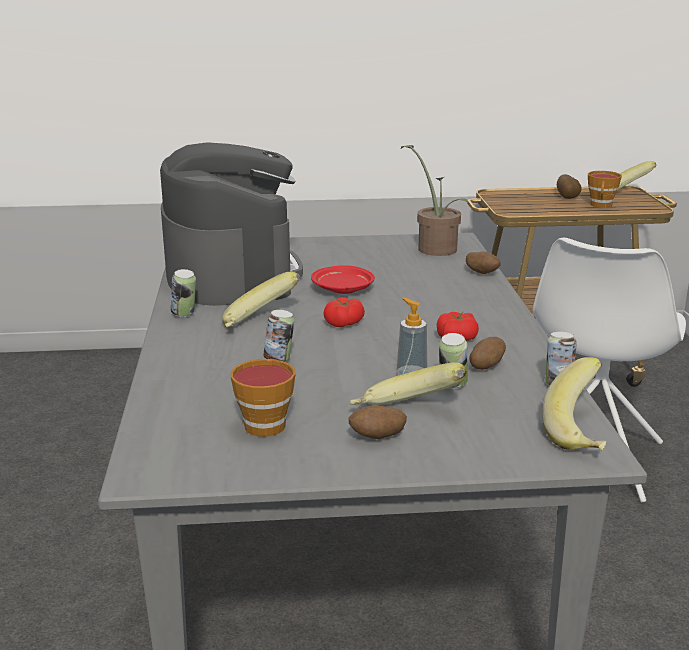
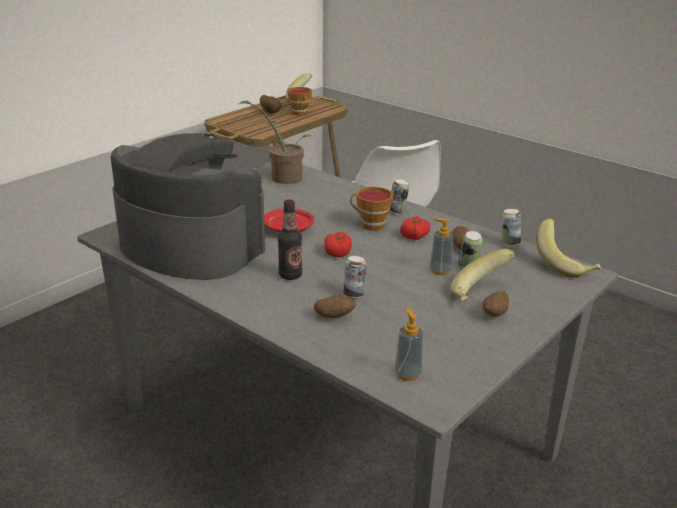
camera: 45 degrees left, 5 degrees up
(176, 441) = (408, 374): none -> soap dispenser
(184, 315) = (225, 291): can -> can (397, 211)
(260, 324) = (290, 275): banana -> bottle
(262, 424) = (428, 338): cup -> cup (370, 225)
(482, 273) = (345, 186): potato -> potato (334, 317)

